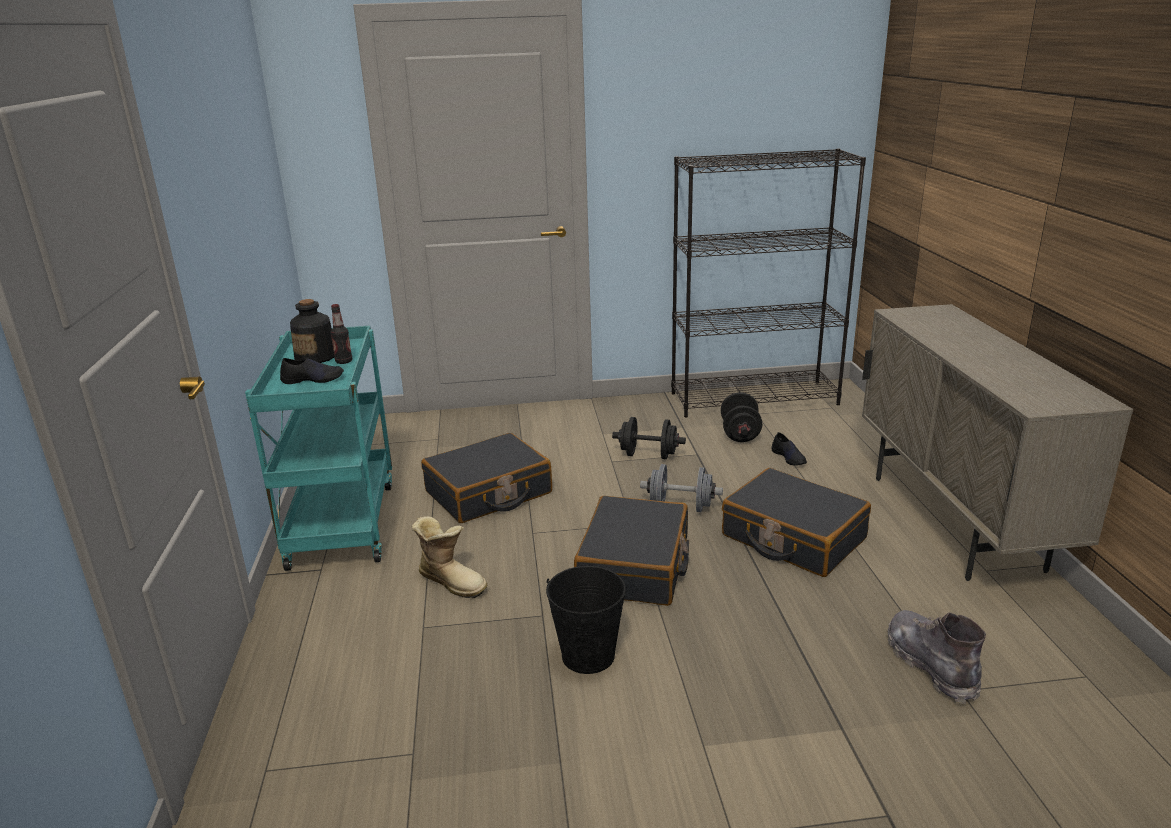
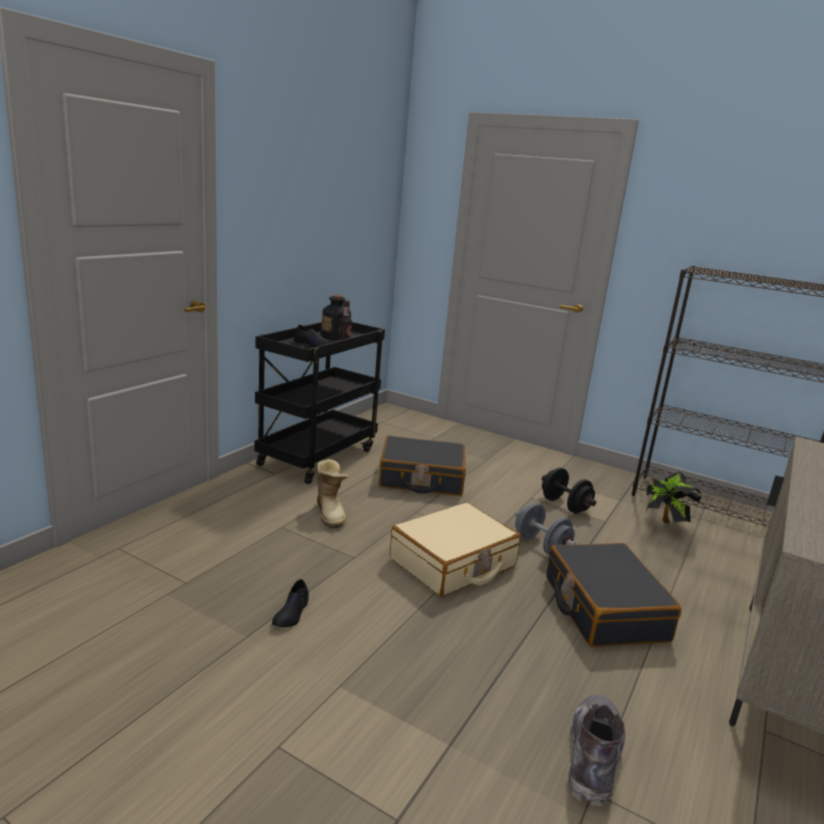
camera: 35 degrees right, 5 degrees down
(341, 523) = (317, 456): turquoise cart -> black cart
(588, 655) = (347, 593): black bucket -> none
(635, 566) = (453, 563): black suitcase -> beige suitcase
(740, 434) = (664, 524): black dumbbell -> potted plant
(789, 457) = (685, 557): black shoe -> black shoe (291, 613)

